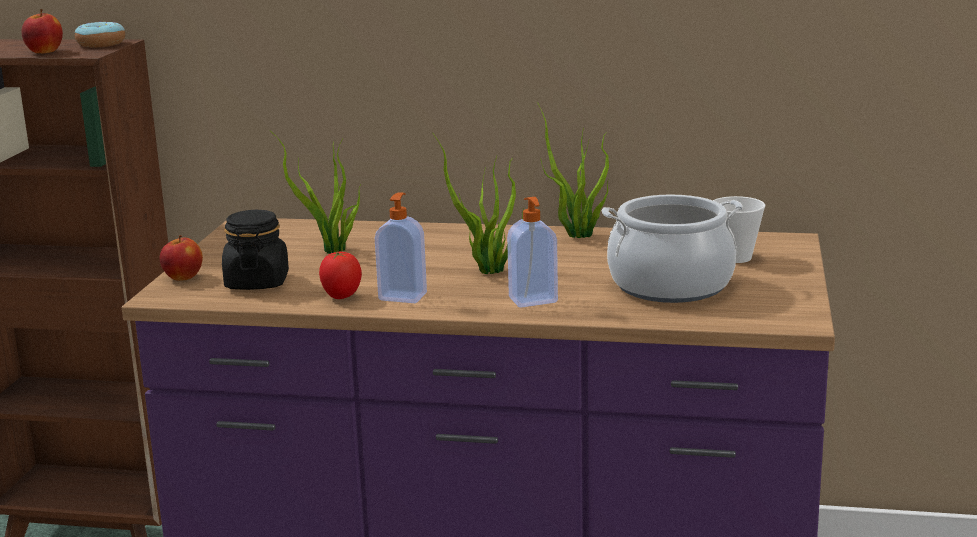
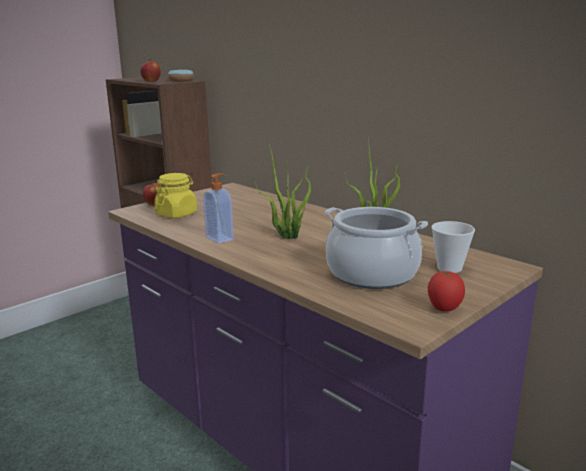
camera: 35 degrees right, 0 degrees up
(257, 282) = (176, 214): black jar -> yellow jar
(333, 252) = (238, 208): potted plant -> none
(341, 297) = (193, 231): tomato -> tomato (443, 309)
(533, 301) = (276, 260): soap dispenser -> none

